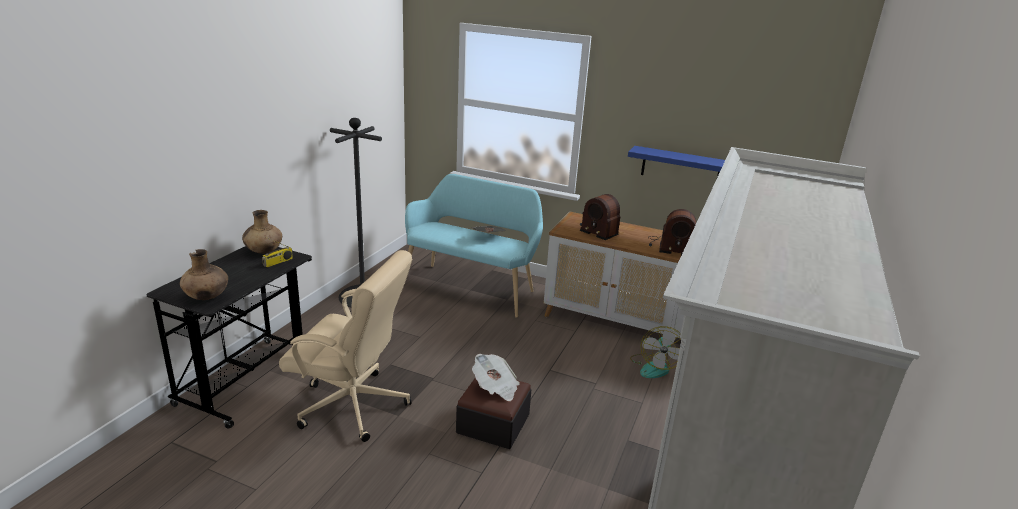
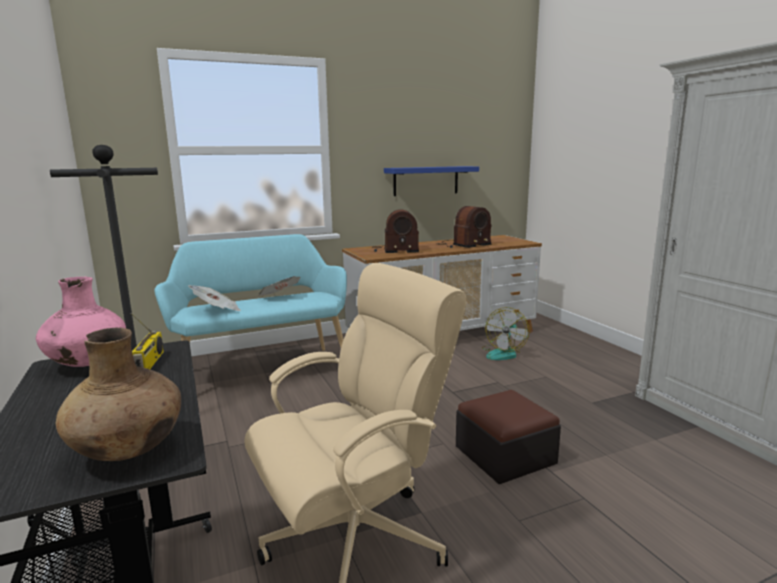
camera: 45 degrees left, 10 degrees down
(264, 251) = (87, 363): brown vase -> pink vase
(495, 387) = (505, 405): newspaper -> newspaper (217, 310)
(654, 367) = (503, 353): fan -> fan turned 60 degrees clockwise

